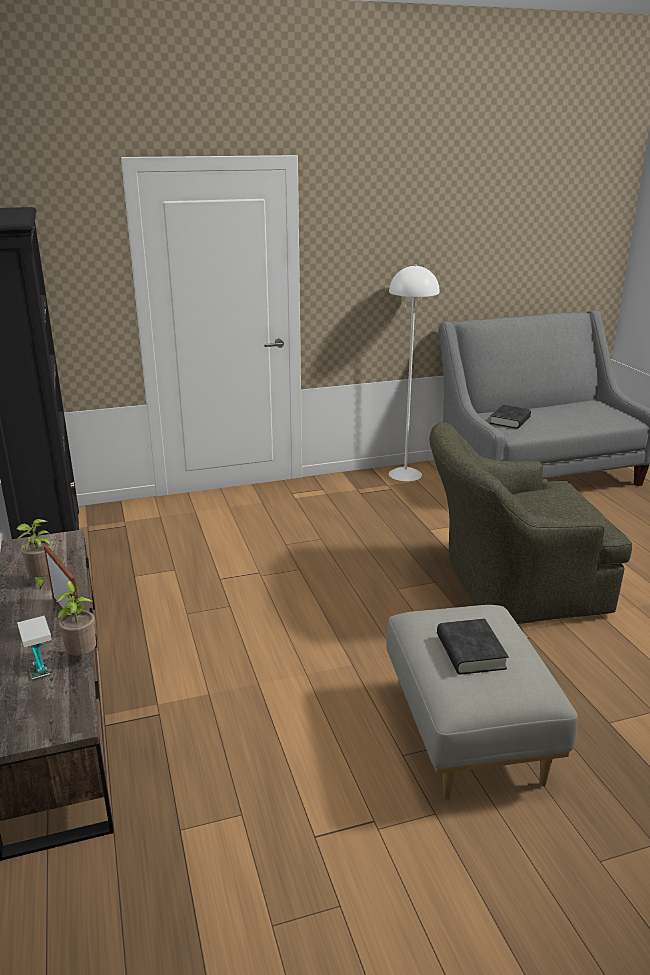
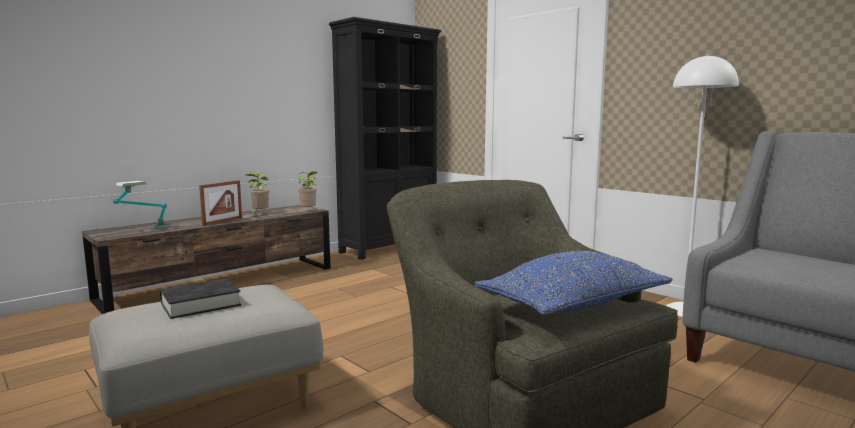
camera: 65 degrees right, 15 degrees down
(82, 655) = (179, 229): potted plant -> potted plant (309, 211)
(510, 420) = (783, 261): black book -> none
(566, 504) = (573, 305): none -> blue pillow

